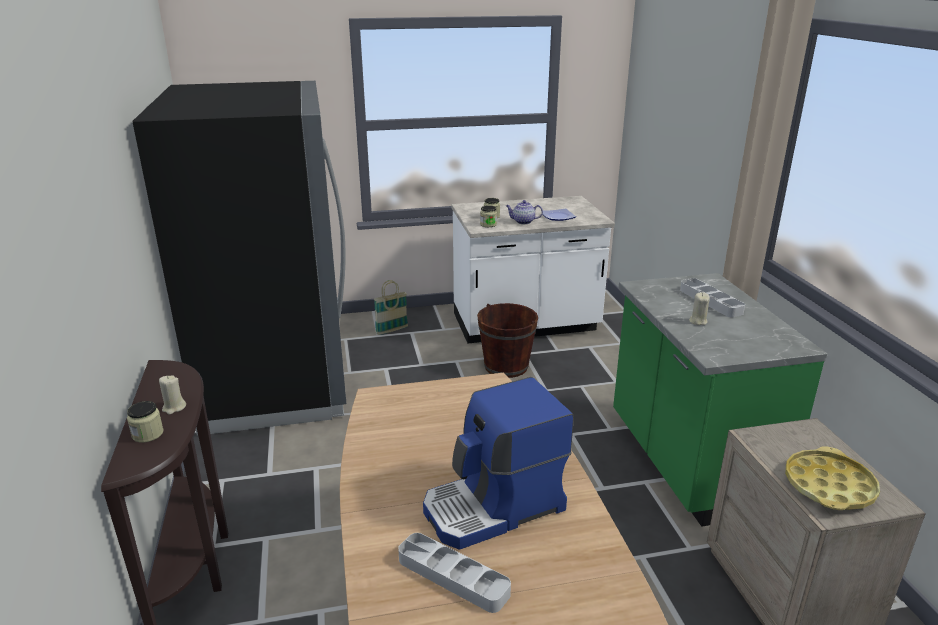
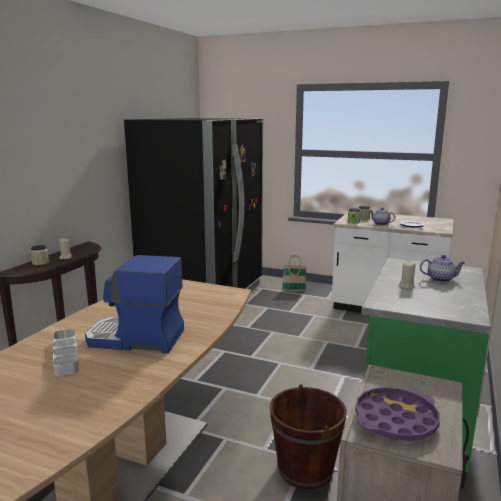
camera: 35 degrees right, 10 degrees down
(506, 366) = (344, 327): brown bucket -> brown bucket (305, 469)
(710, 301) = (441, 279): grey tray -> teapot
(828, 486) = (395, 420): yellow tray -> purple tray

